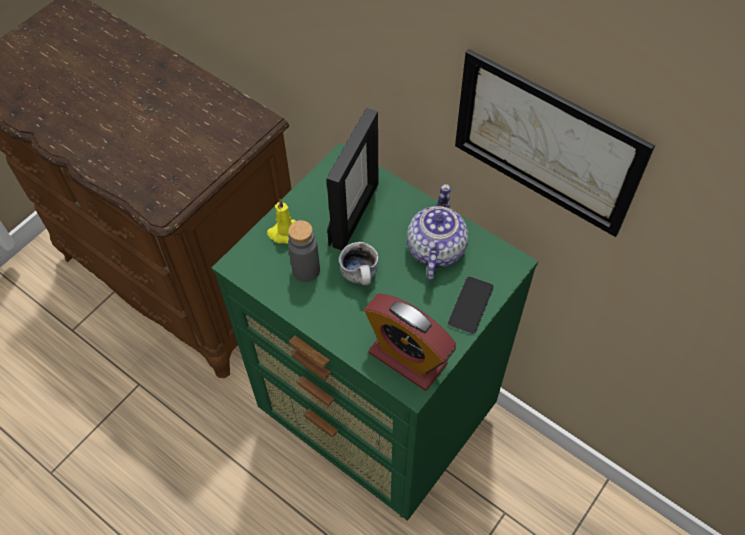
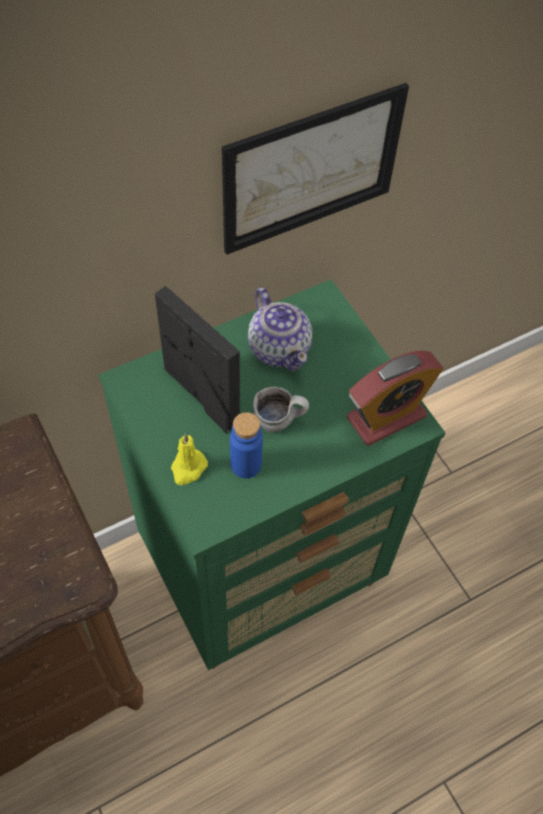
camera: 70 degrees left, 0 degrees up
(306, 270) = (246, 464): grey bottle -> blue bottle
(435, 250) = (279, 348): teapot -> teapot turned 150 degrees counterclockwise
(470, 305) = (353, 346): phone -> none

